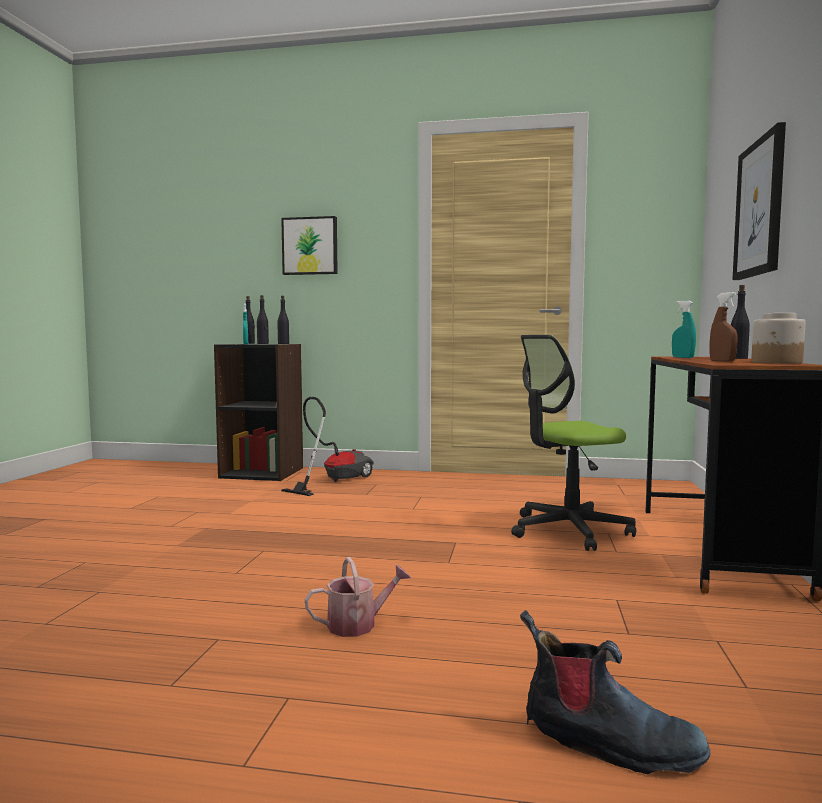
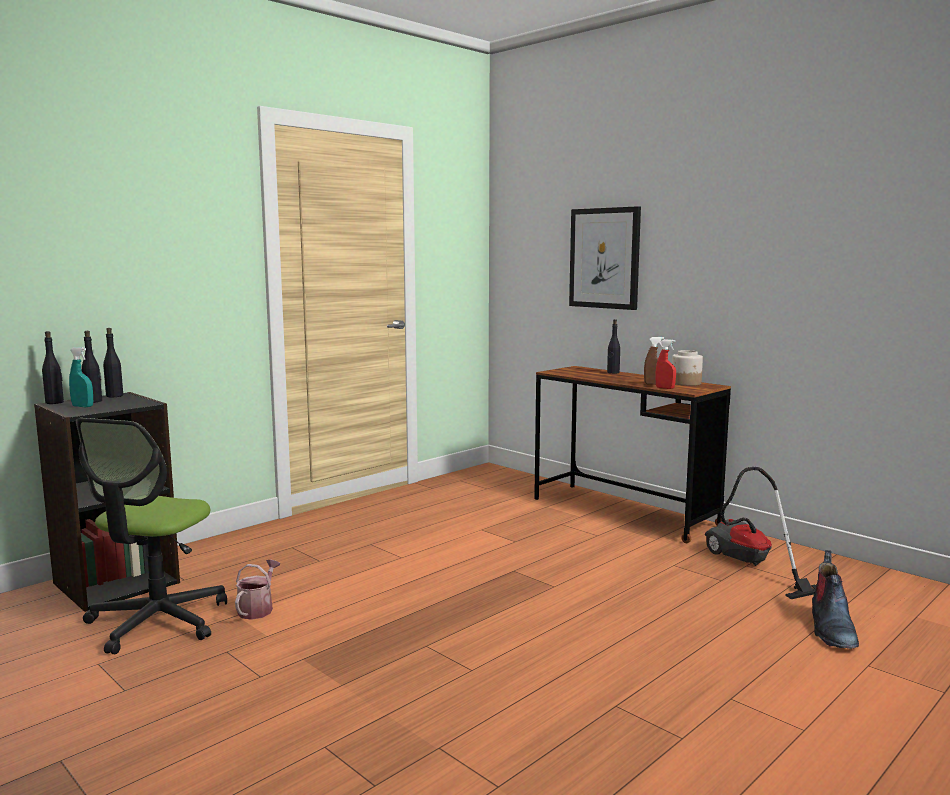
camera: 55 degrees left, 5 degrees up
(310, 246) = (127, 253): picture -> none
(333, 480) = (237, 559): vacuum cleaner -> vacuum cleaner (748, 565)
(358, 624) = (638, 648): watering can -> watering can (258, 609)
(568, 530) = (539, 531): office chair -> office chair (157, 621)
(608, 743) = (831, 629): boot -> boot turned 135 degrees clockwise
(682, 357) = (578, 374): turquoise spray bottle -> none
(712, 362) = (665, 388): none -> red spray bottle

